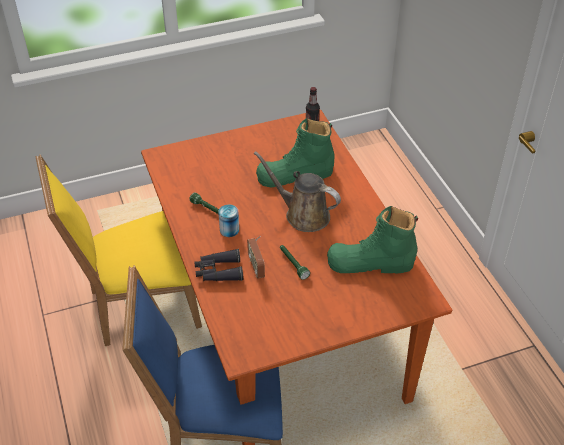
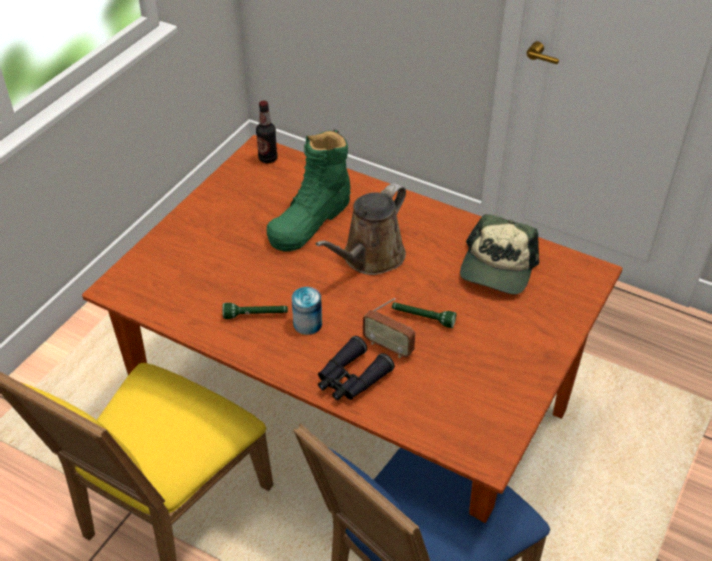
camera: 40 degrees left, 0 degrees up
(303, 214) = (370, 258): brown watering can -> brown watering can turned 45 degrees counterclockwise
(370, 263) = (497, 268): green boot -> cap

